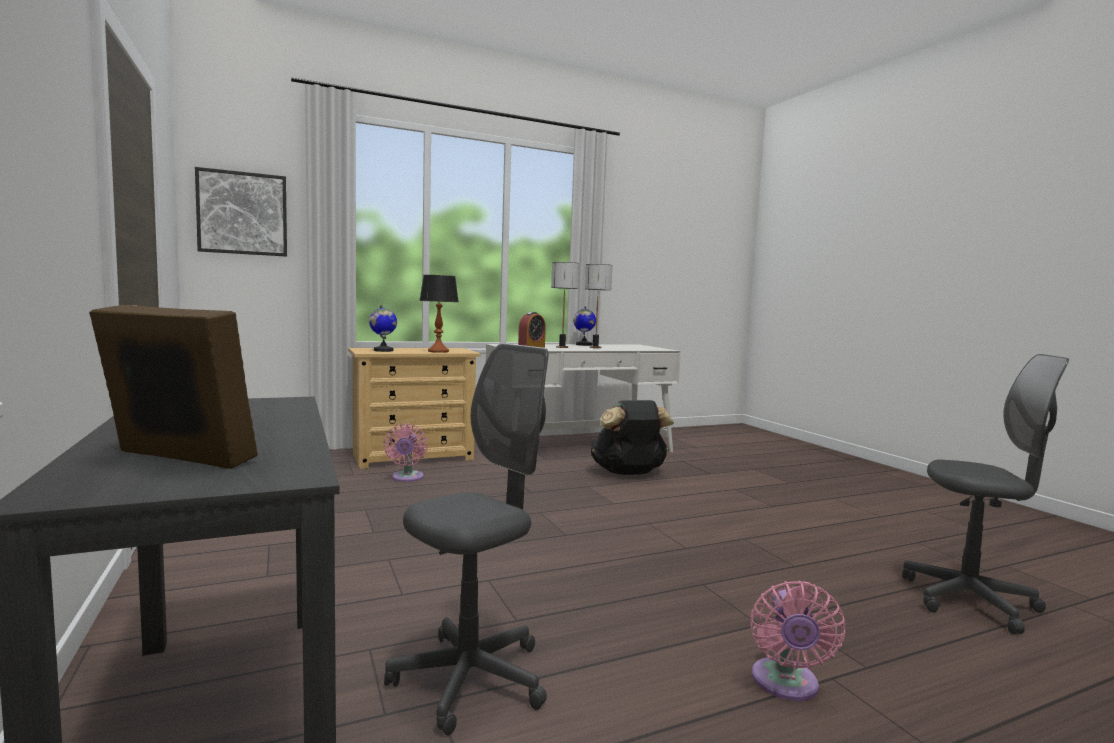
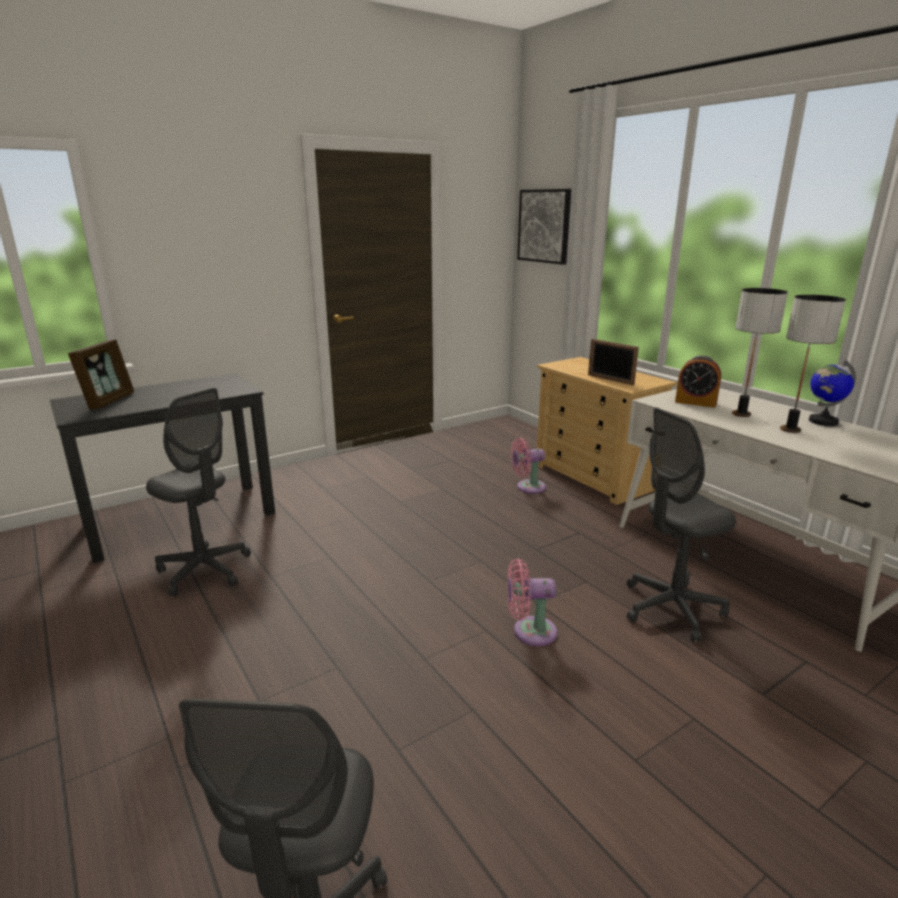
camera: 80 degrees right, 15 degrees up
(383, 350) = (576, 366): globe -> none
(438, 351) = (610, 379): table lamp -> picture frame
(628, 473) = (671, 609): black backpack -> grey office chair
(786, 685) = (166, 706): pink fan -> pink fan (530, 631)

